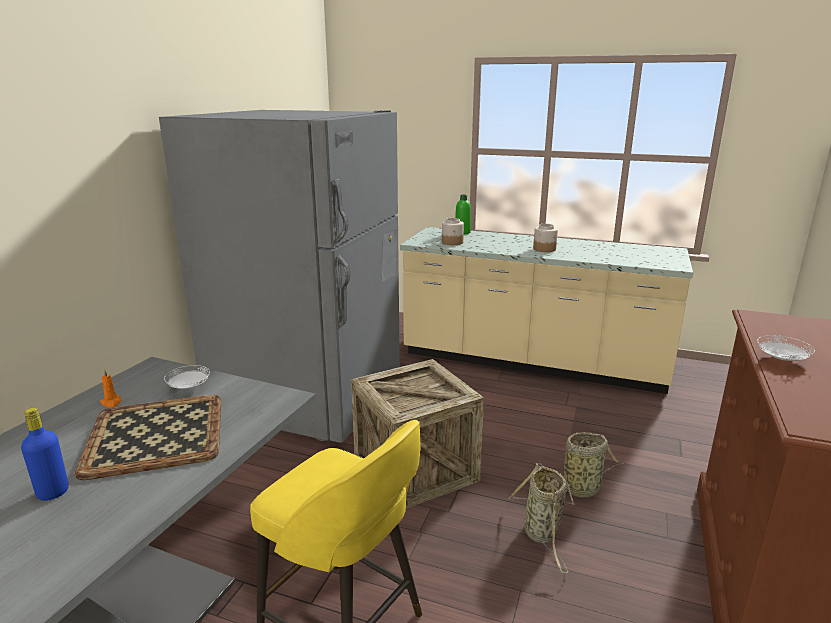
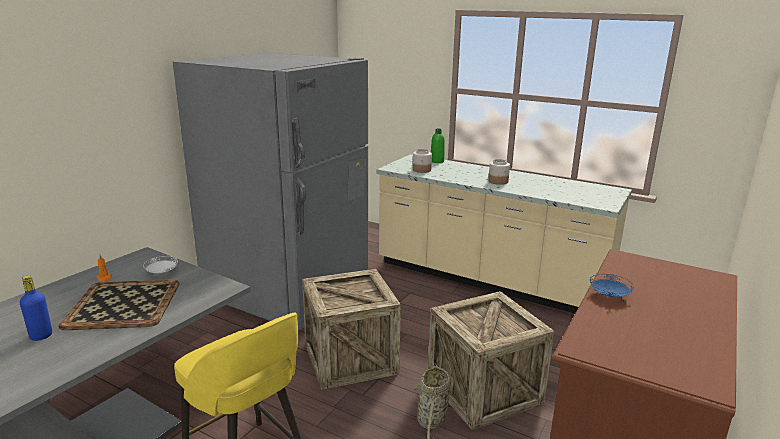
camera: 10 degrees right, 0 degrees up
(583, 488) = (484, 391): basket -> crate
(781, 360) = (609, 295): white plate -> blue plate

